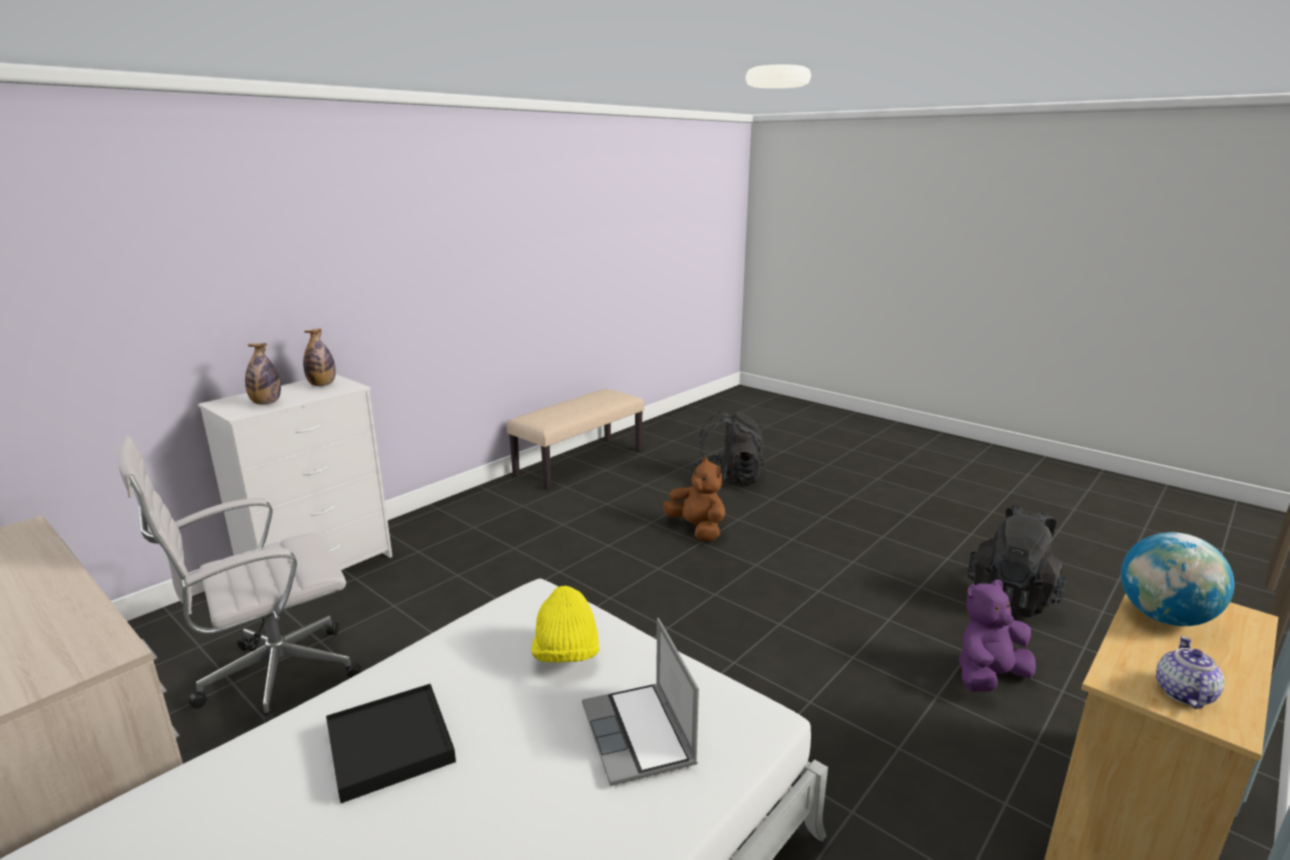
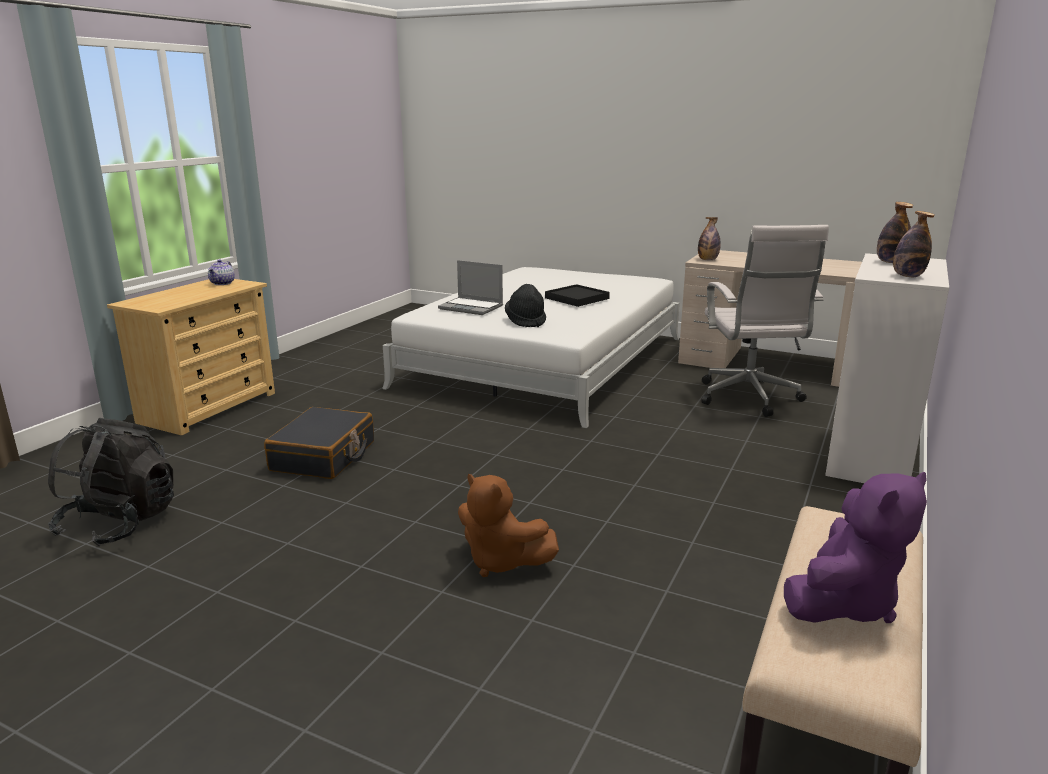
camera: 165 degrees right, 0 degrees up
(86, 656) = (707, 260): none -> bottle
(272, 679) = (749, 399): white office chair -> white office chair turned 135 degrees clockwise
(566, 654) = (526, 321): yellow hat -> black hat
(639, 735) = (472, 307): laptop -> laptop turned 150 degrees clockwise
(728, 479) = (472, 702): black backpack -> none
(864, 656) = (324, 456): none -> black suitcase
(988, 677) = (225, 456): purple plush toy -> purple plush toy (843, 602)
(1164, 618) = (181, 299): globe -> none

